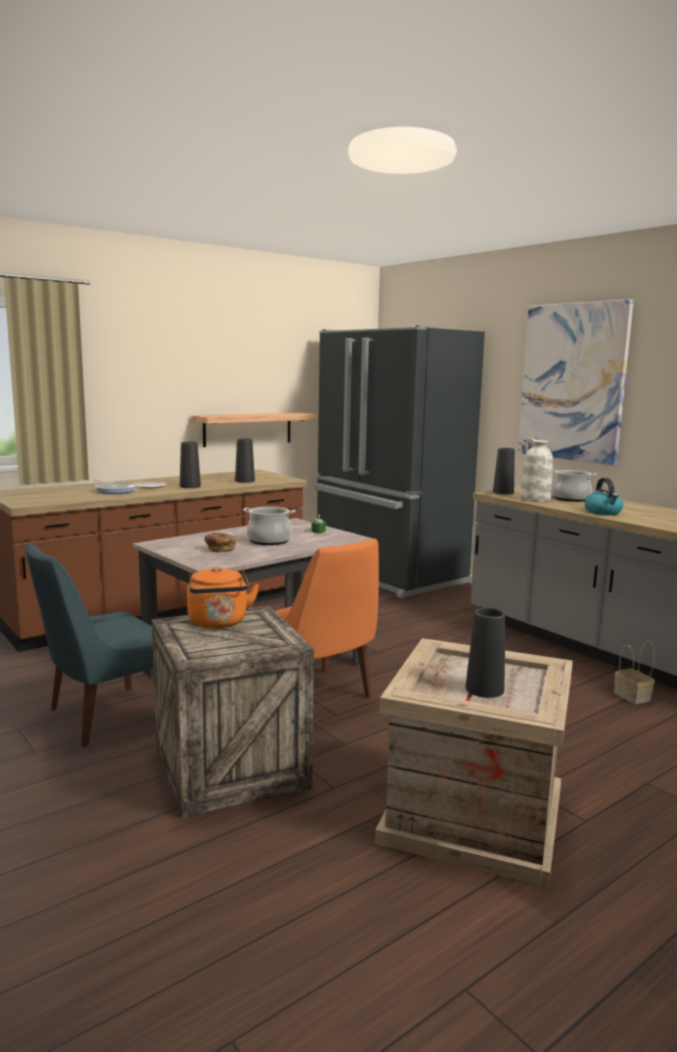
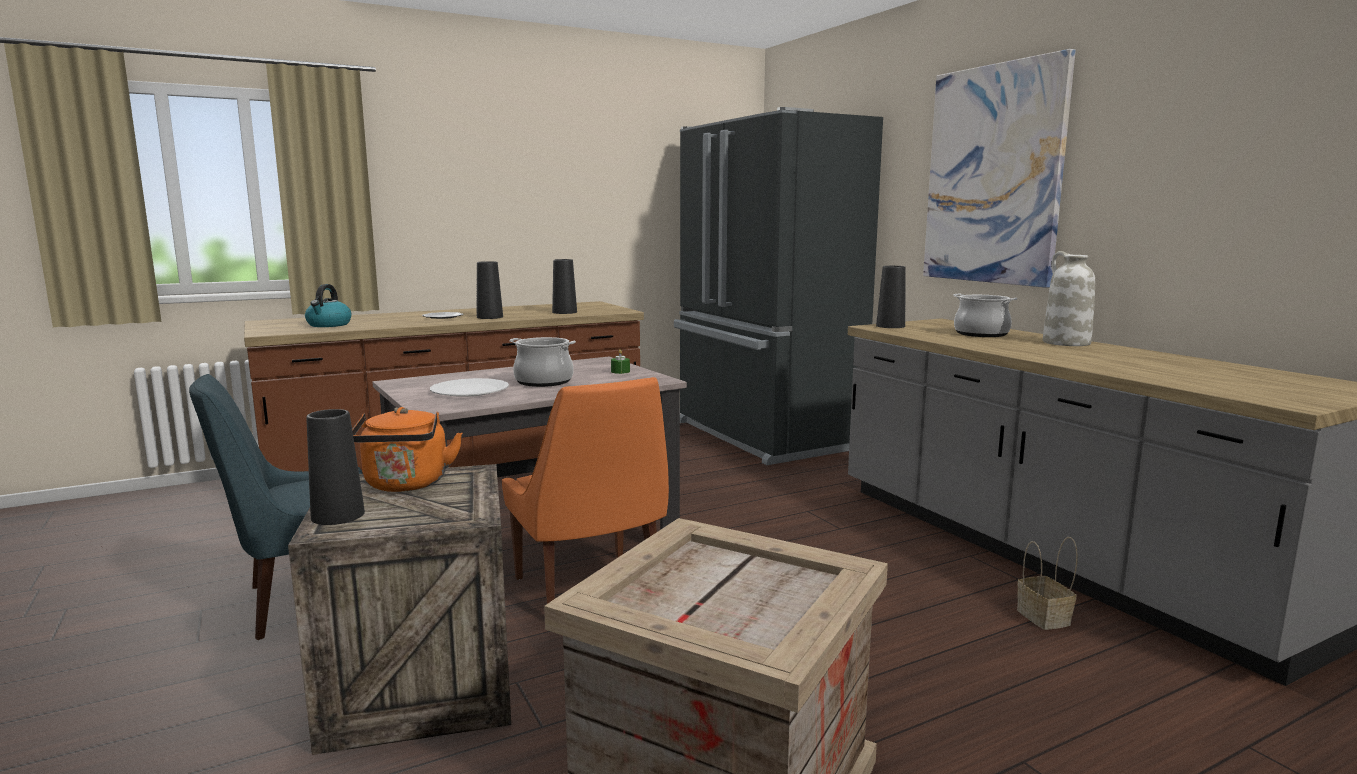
camera: 10 degrees right, 0 degrees up
(114, 490) = (394, 320): frying pan -> none
(219, 549) = (469, 390): bread -> white plate
(248, 429) = (589, 252): shelf -> none
(484, 689) = (721, 602): black vase -> black vase (338, 515)
(534, 499) = (927, 334): white vase -> white vase (1065, 342)
(603, 512) = (1016, 350): kettle -> kettle (329, 325)

